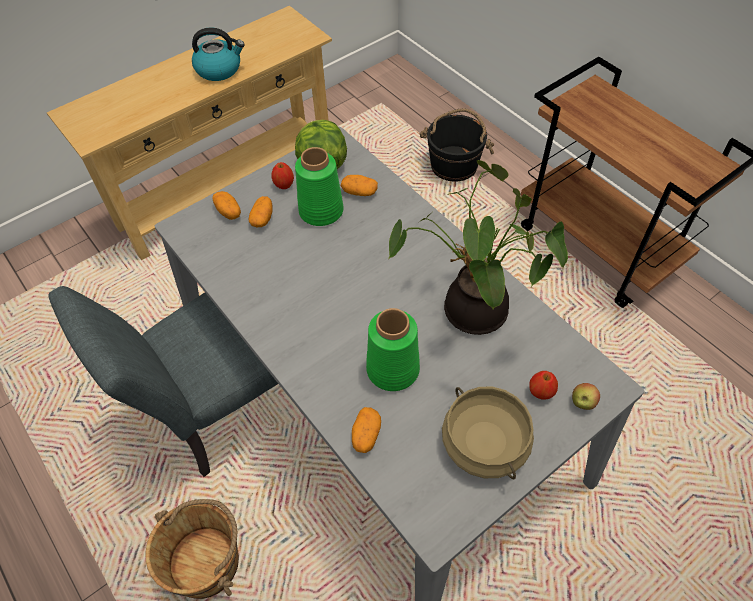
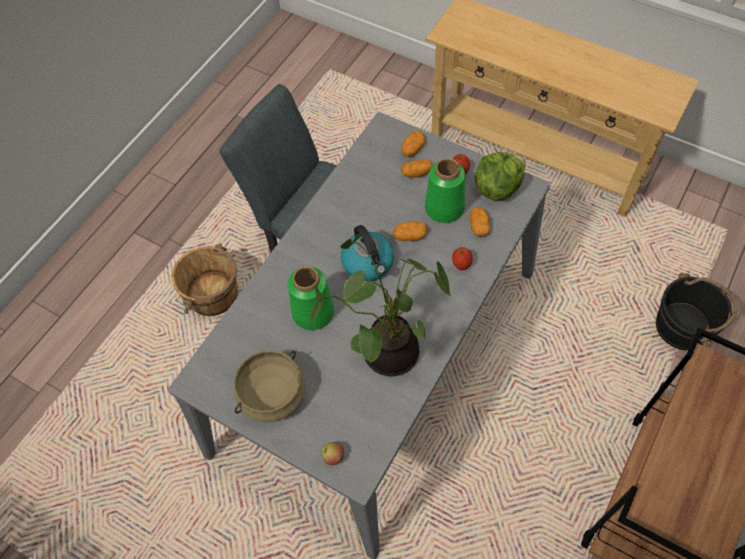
camera: 70 degrees right, 5 degrees up
(219, 69) = (574, 71): kettle -> kettle (368, 263)
(366, 435) = (252, 314): potato -> potato (410, 236)
(540, 392) = (331, 422): apple -> apple (461, 264)

